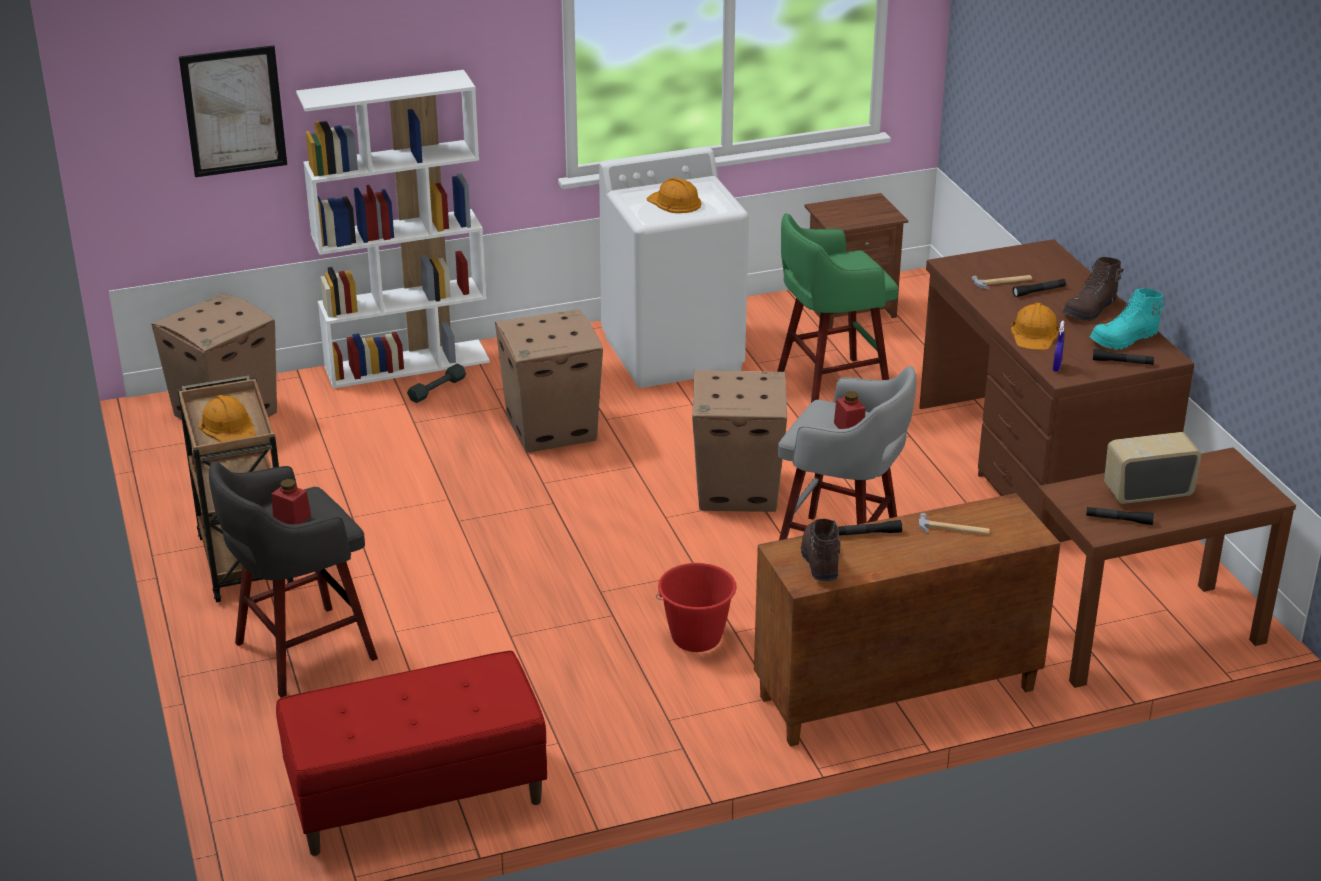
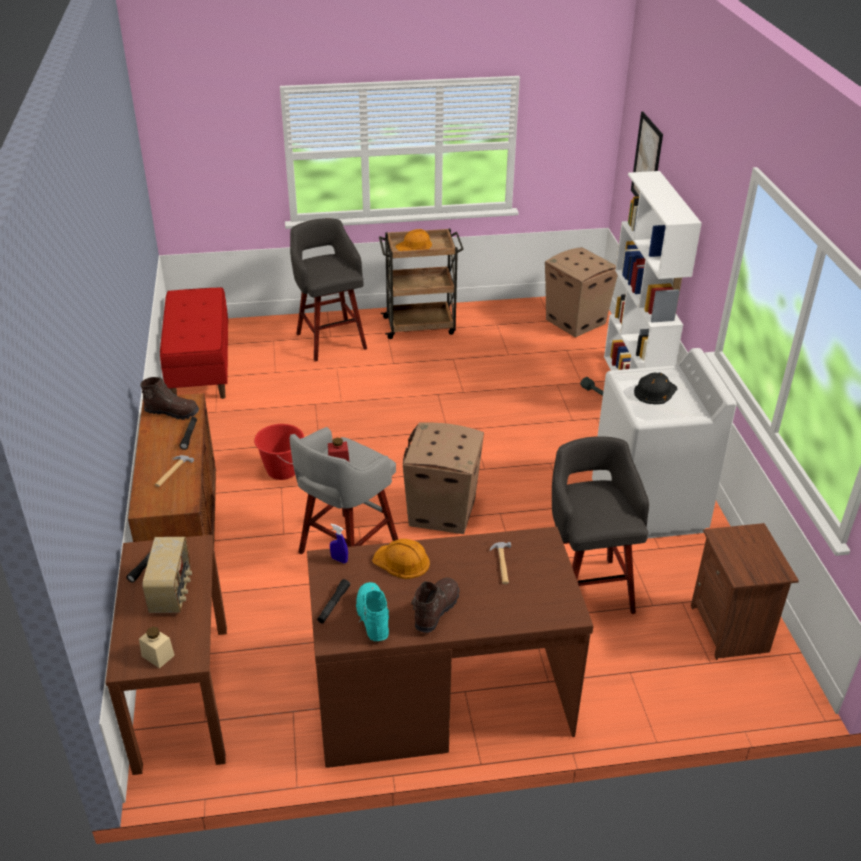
camera: 100 degrees right, 5 degrees up
(292, 517) = (326, 266): red jar -> none
(552, 428) = (541, 438): cardboard box -> none
(674, 202) = (655, 391): orange hard hat -> black hard hat
(829, 386) = (586, 588): green stool -> grey stool
(1039, 291) = (480, 584): black flashlight -> none
(1090, 310) = (435, 610): brown boot -> brown boot turned 60 degrees clockwise
(1239, 480) = (158, 656): none -> beige jar

